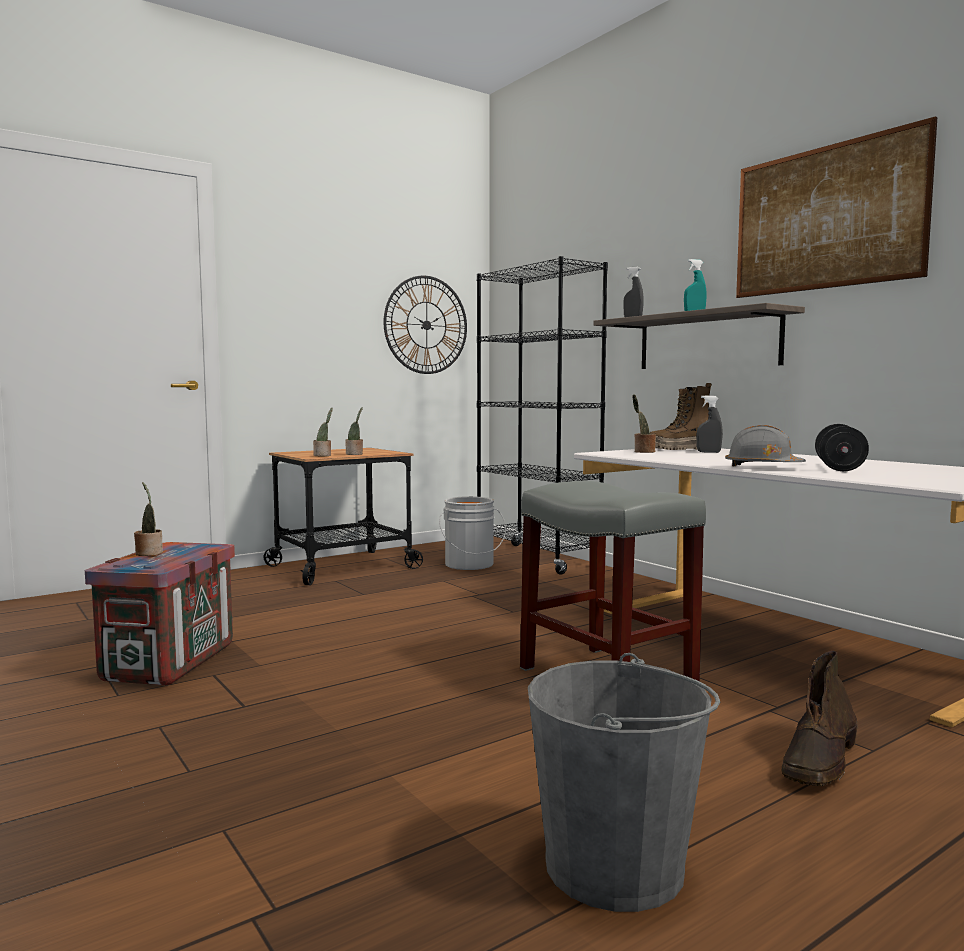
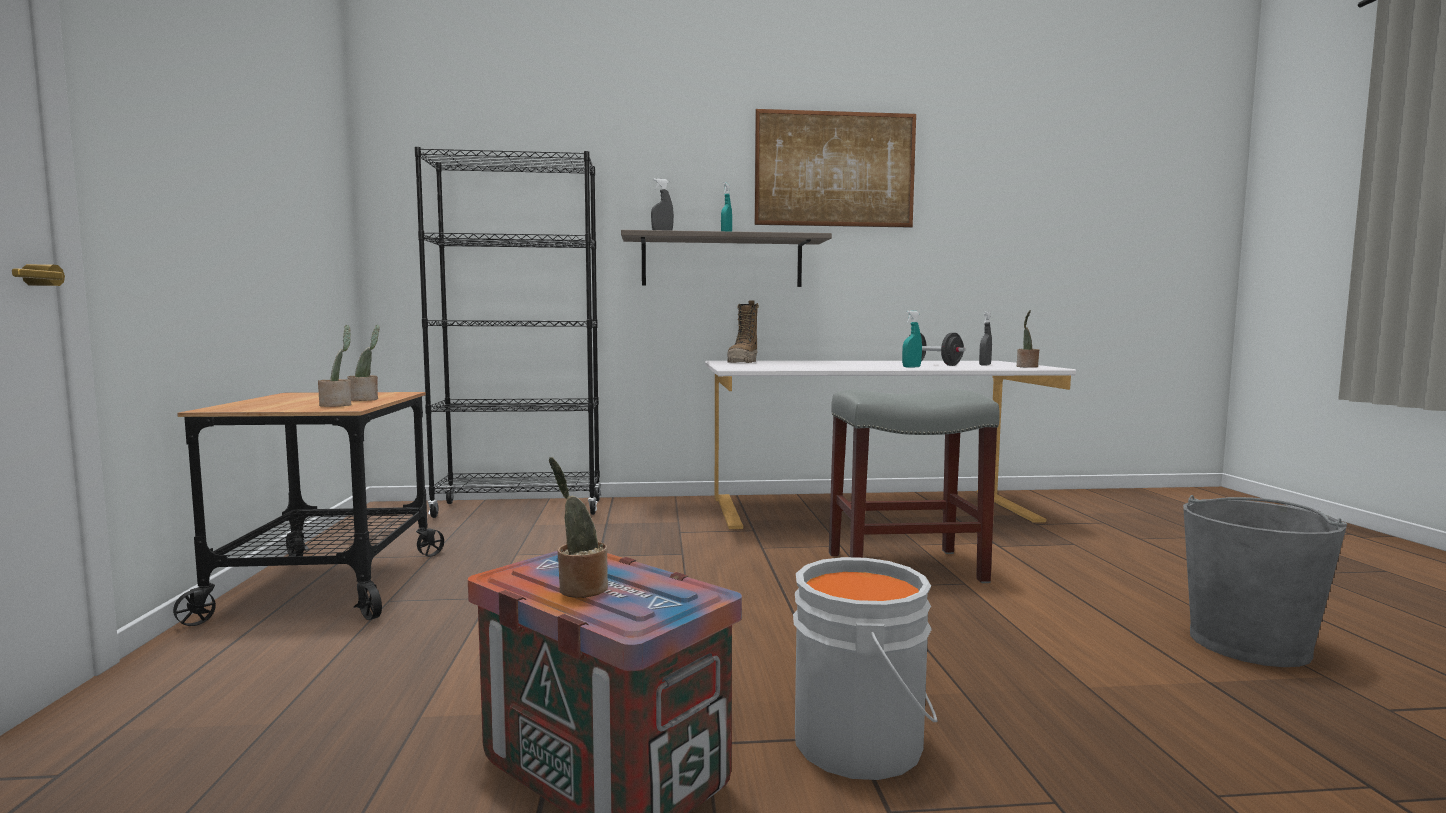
camera: 60 degrees left, 0 degrees up
(426, 325) = (310, 206): wall clock -> none
(470, 565) = (480, 533): grey bucket -> grey bucket (865, 743)
(643, 452) = (747, 365): potted plant -> potted plant (1027, 367)
(708, 452) = (779, 362): grey spray bottle -> grey spray bottle (985, 365)
(762, 467) = (911, 367): grey hard hat -> turquoise spray bottle
(819, 761) = (1088, 558): brown boot -> none

